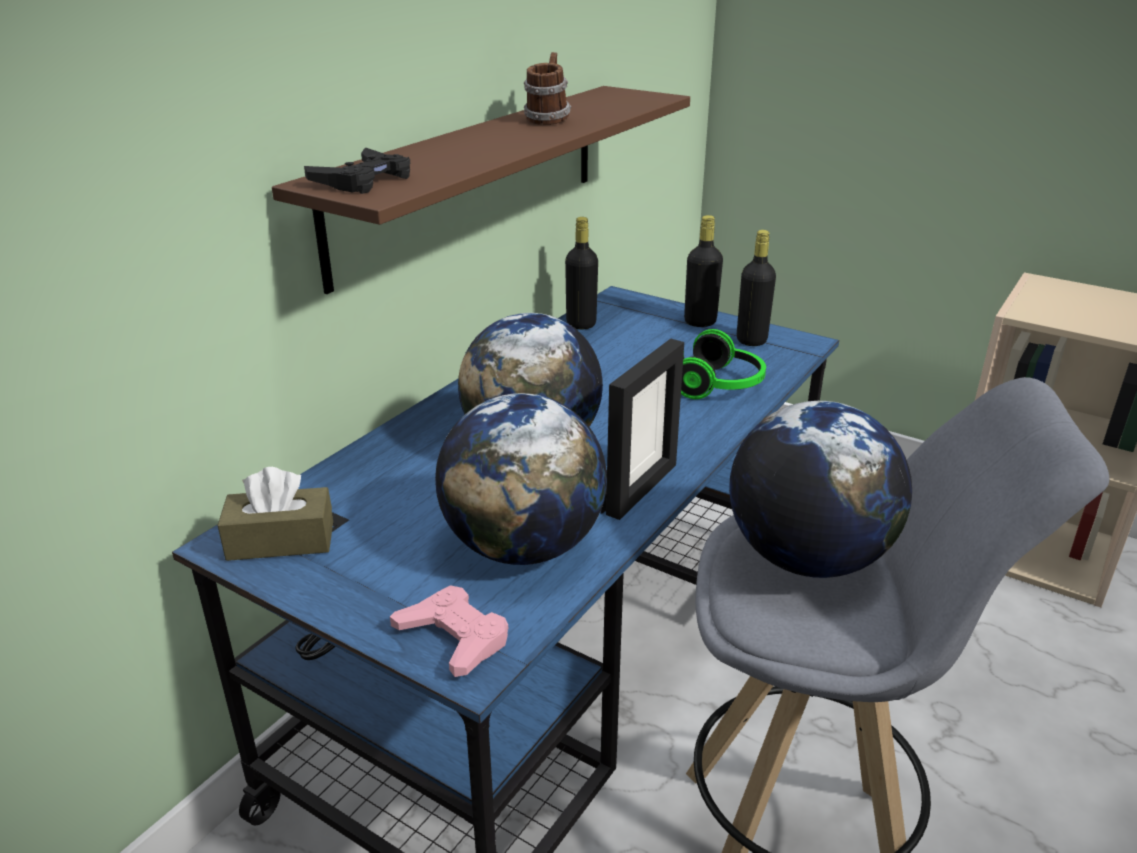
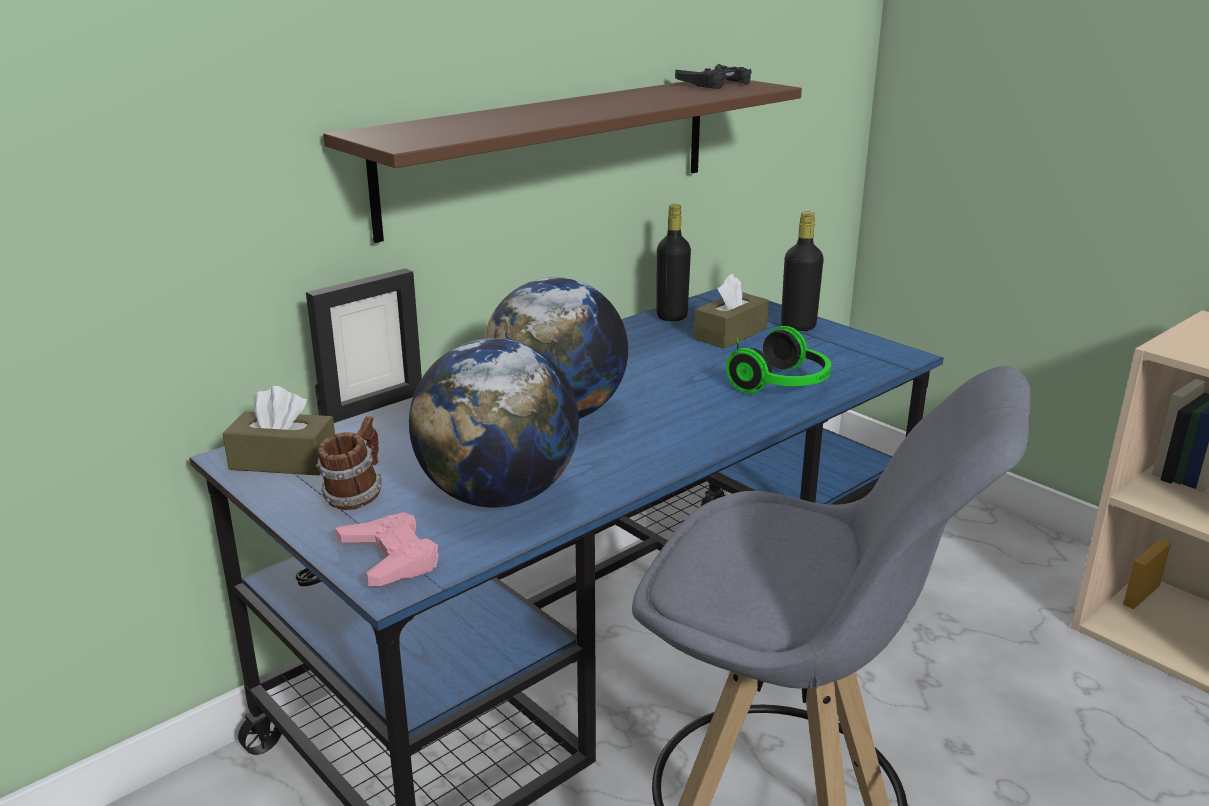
camera: 15 degrees right, 5 degrees down
(363, 180) = (405, 133): black game controller -> black game controller (715, 84)
(547, 120) = (630, 99): mug -> mug (355, 496)
(640, 488) = (642, 463): picture frame -> picture frame (372, 405)
(644, 337) = (730, 334): none -> brown tissue box
(751, 340) = (843, 348): black bottle -> none
(806, 558) = (772, 543): globe -> none

